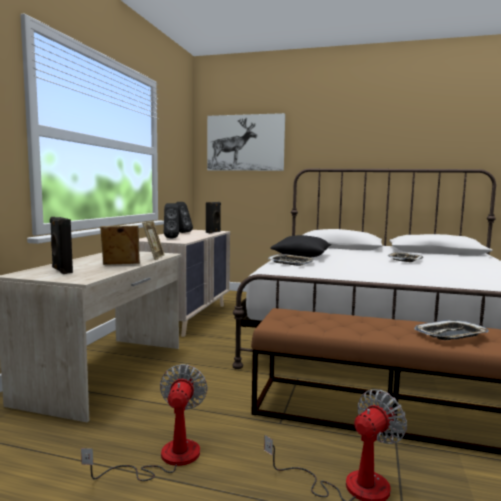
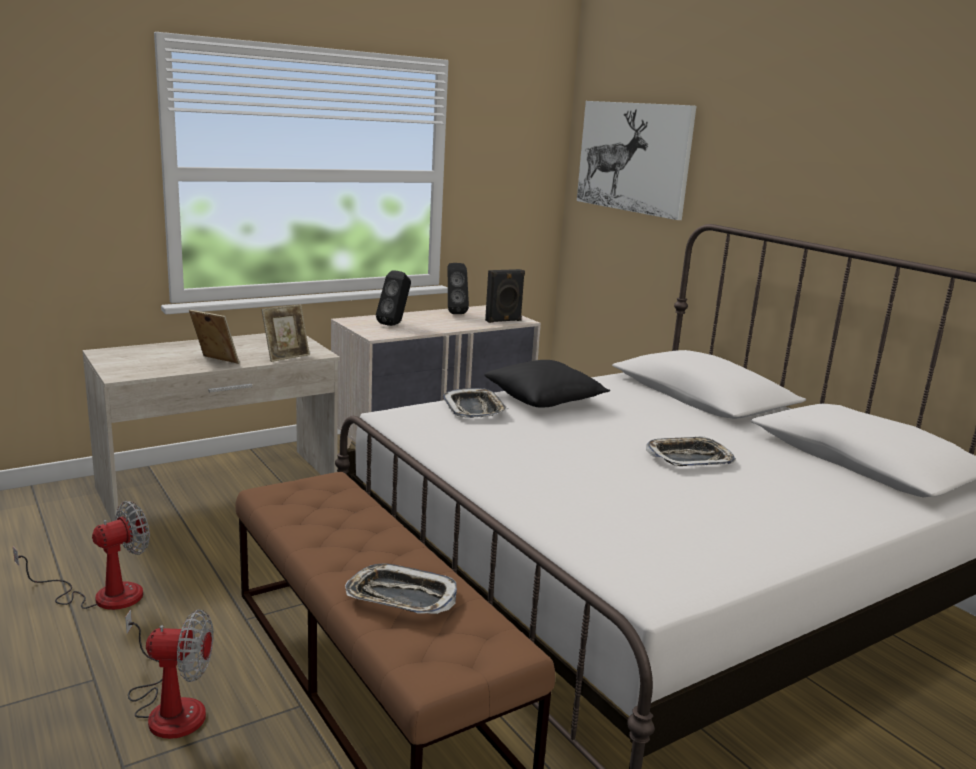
camera: 40 degrees right, 10 degrees up
(61, 270) = (145, 356): black speaker -> none

